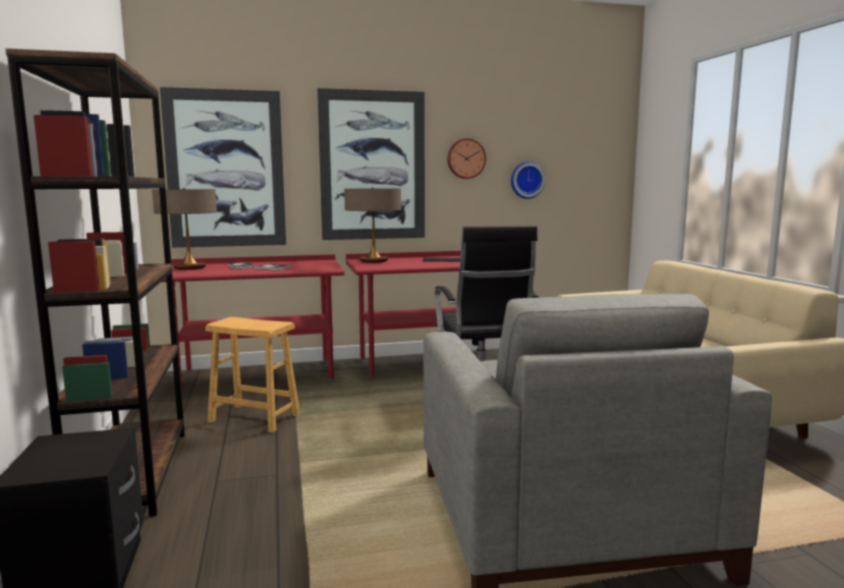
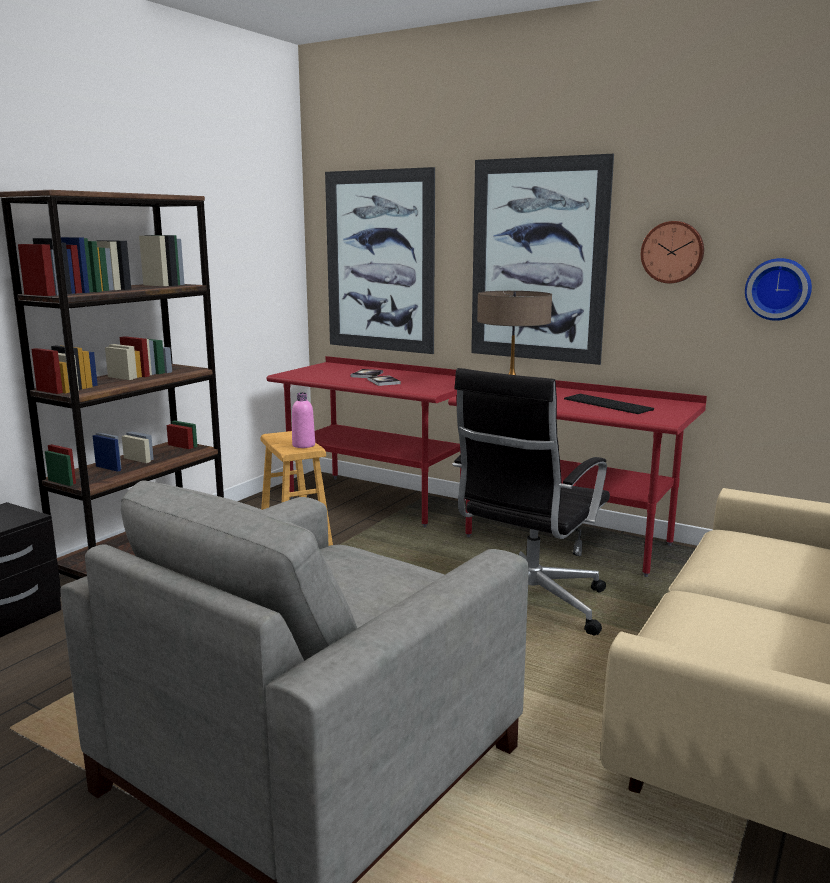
camera: 45 degrees right, 5 degrees up
(189, 268) = (324, 369): table lamp -> none
(269, 323) = (303, 445): none -> pink bottle

